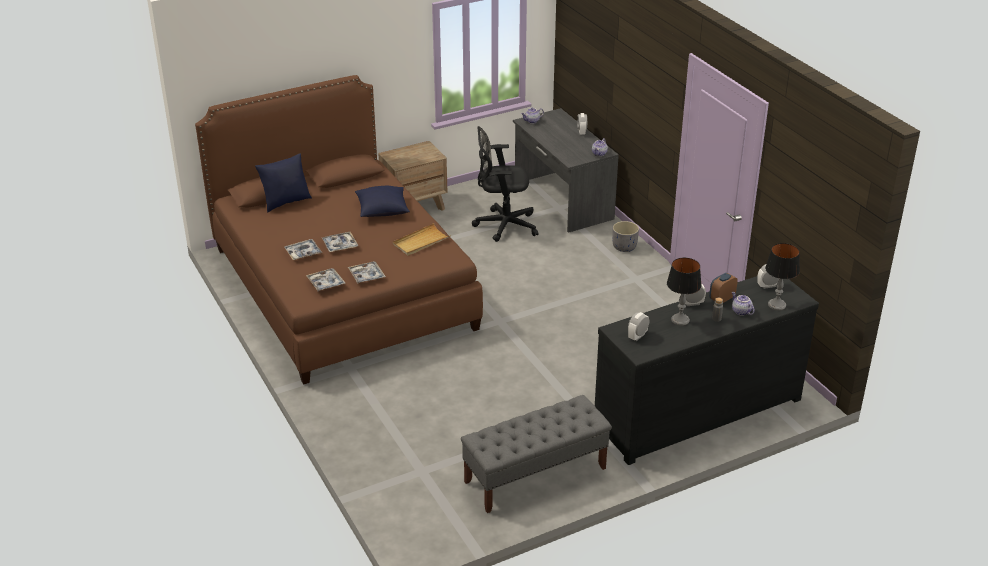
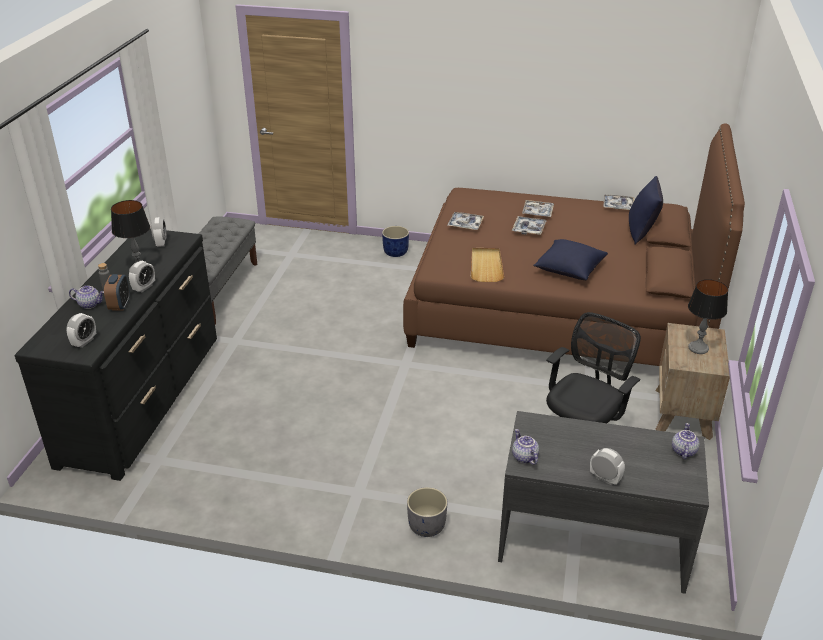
camera: 130 degrees right, 0 degrees up
(326, 283) = (476, 205): tray -> tray (618, 206)
(344, 409) = (395, 252): none -> blue planter
(776, 305) = (58, 328): table lamp -> table lamp (698, 348)

